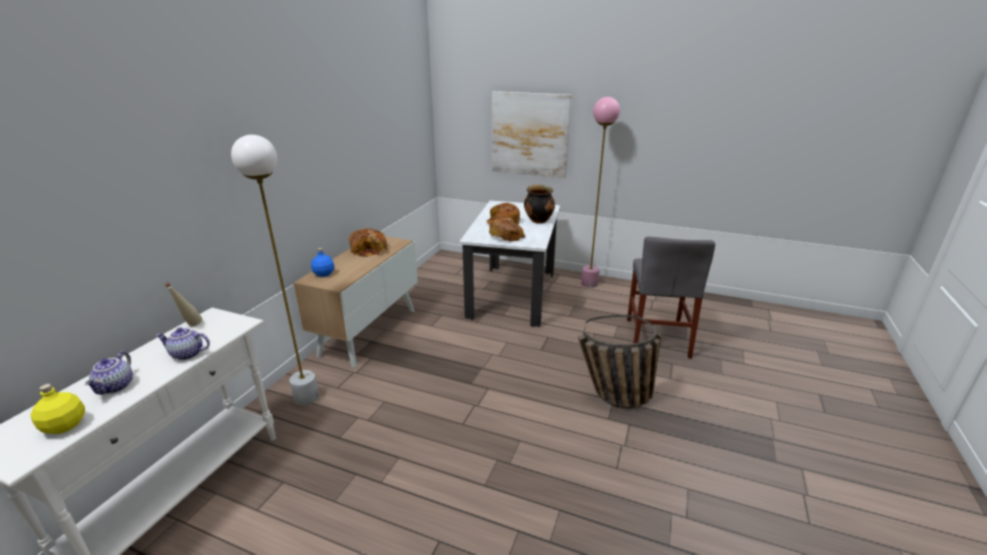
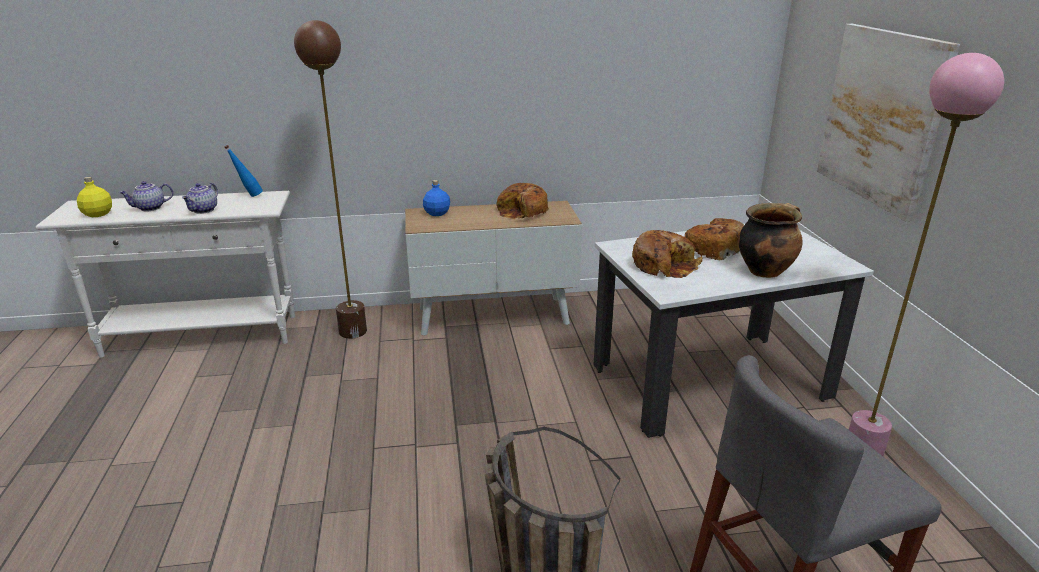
camera: 60 degrees right, 0 degrees up
(186, 354) = (204, 210): teapot -> teapot turned 135 degrees counterclockwise
(191, 327) = (249, 196): beige bottle -> blue bottle
(306, 397) = (352, 331): white floor lamp -> brown floor lamp

